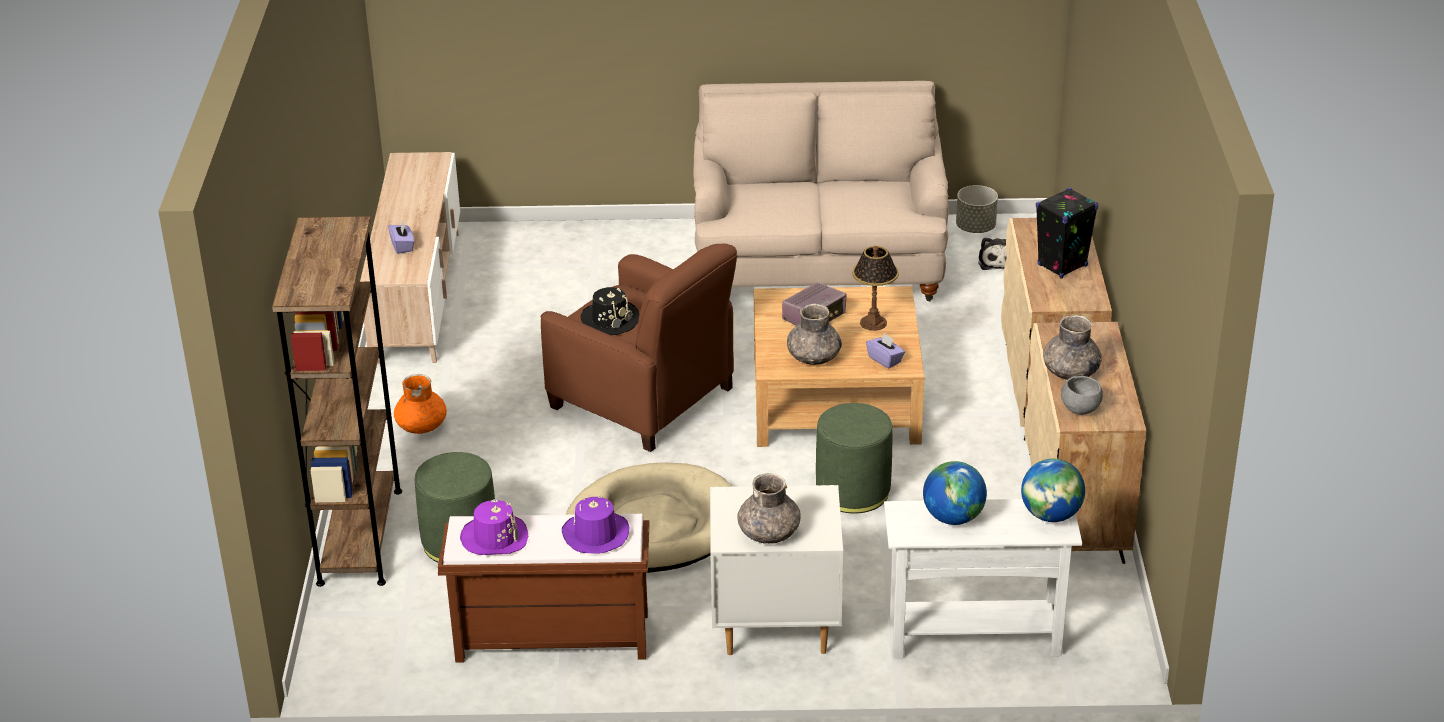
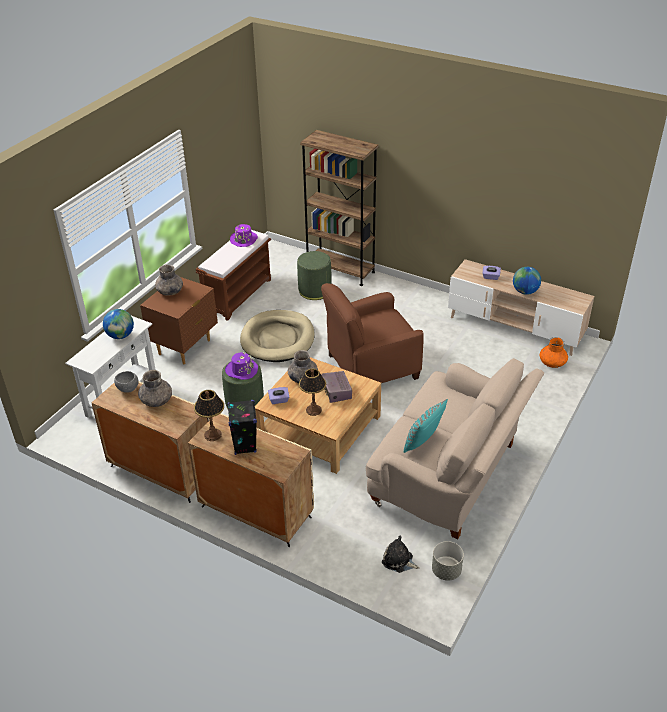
camera: 120 degrees right, 5 degrees up
(422, 425) = (403, 301): orange vase -> orange vase (552, 363)
(595, 534) = (221, 260): purple hat -> purple hat (241, 370)
(610, 319) = (381, 320): black hat -> none
(775, 629) = (185, 347): white nightstand -> brown nightstand
(866, 195) = (423, 442): none -> turquoise pillow
(1051, 515) = (89, 362): globe -> globe (525, 292)
(1074, 296) = (213, 435): none -> table lamp

